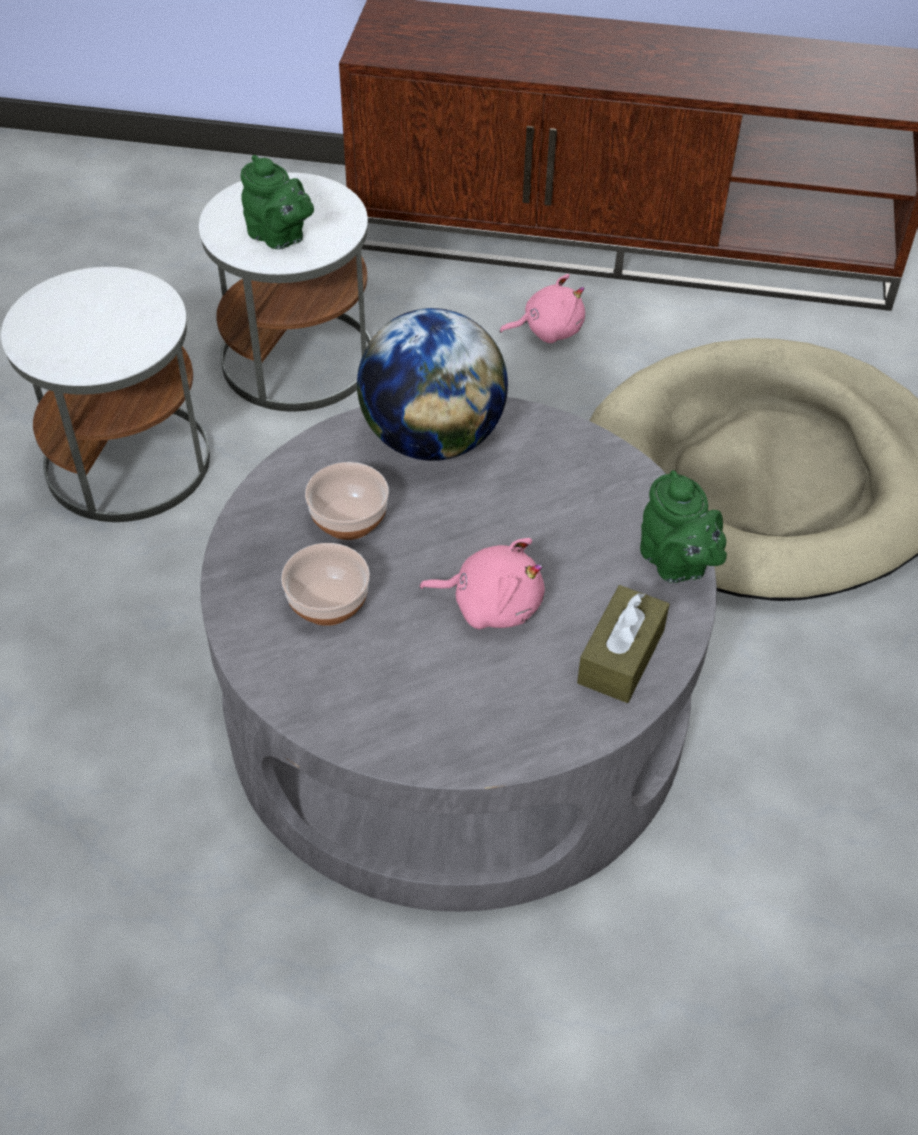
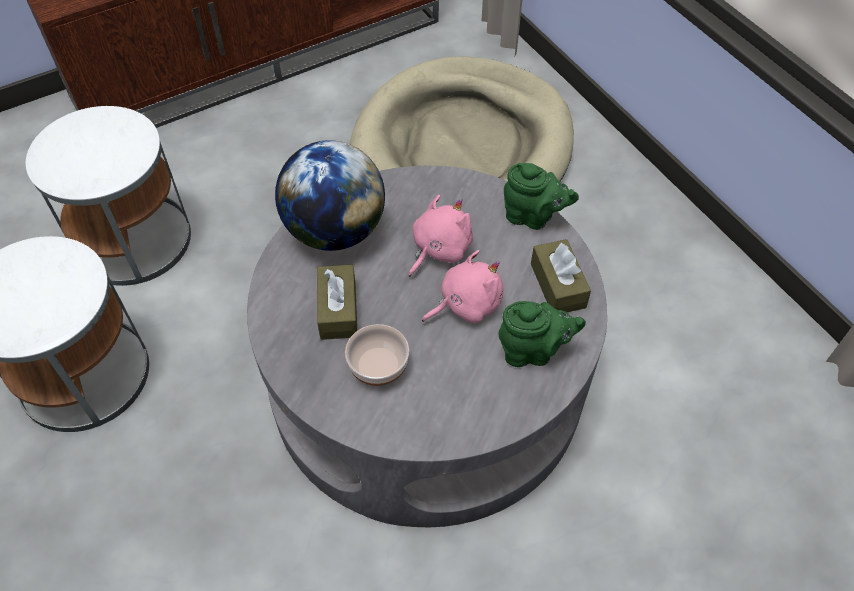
camera: 40 degrees left, 5 degrees up
(279, 237) = (104, 162): green teapot -> green teapot (532, 351)
(349, 520) = (338, 310): bowl -> brown tissue box
(548, 330) = (270, 133): pink plush toy -> pink plush toy (439, 249)

